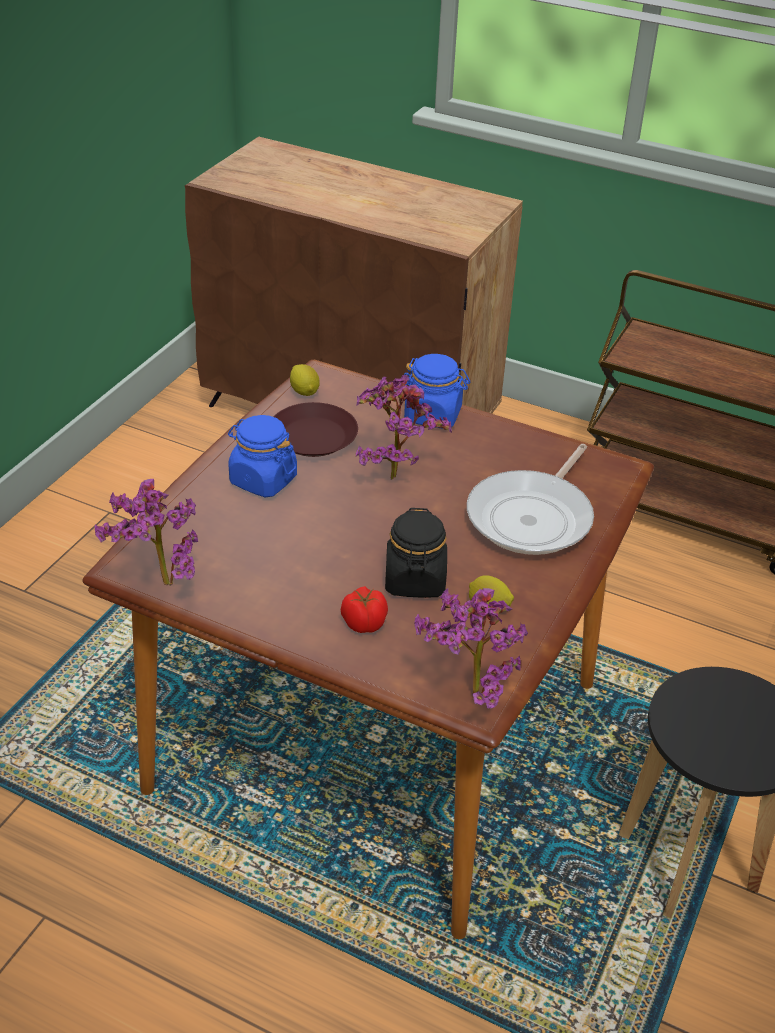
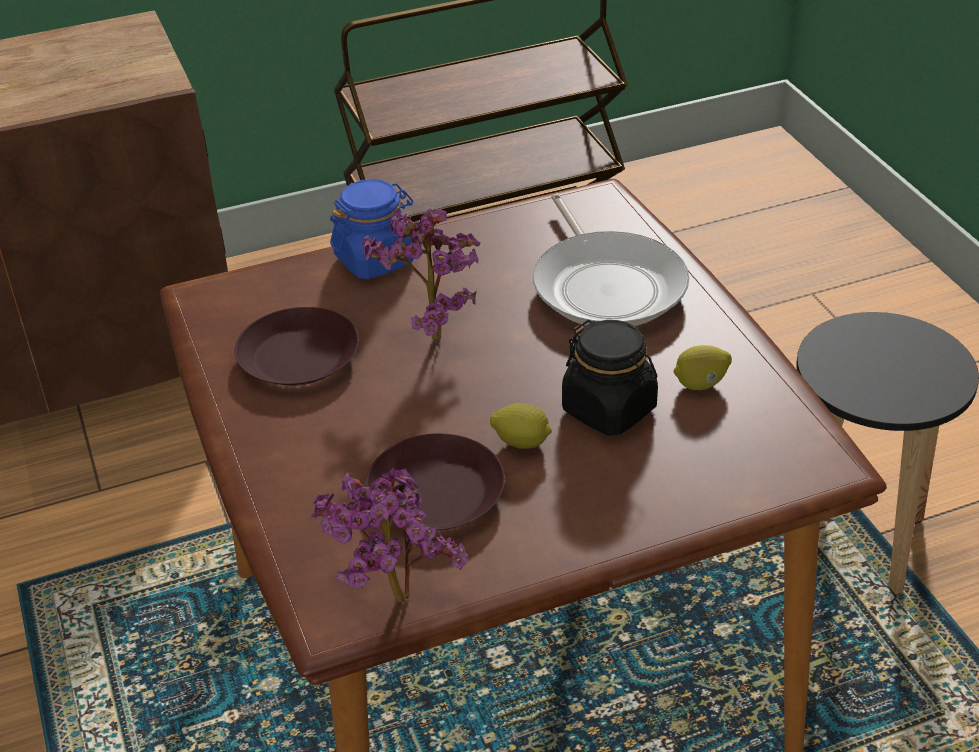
camera: 45 degrees left, 0 degrees up
(261, 551) = (436, 494): none -> brown plate
(262, 480) = (320, 431): blue jar -> none
(304, 391) = (212, 322): lemon -> lemon (522, 442)
(363, 623) = (632, 479): tomato -> none
(468, 695) = (807, 464): potted plant -> none

